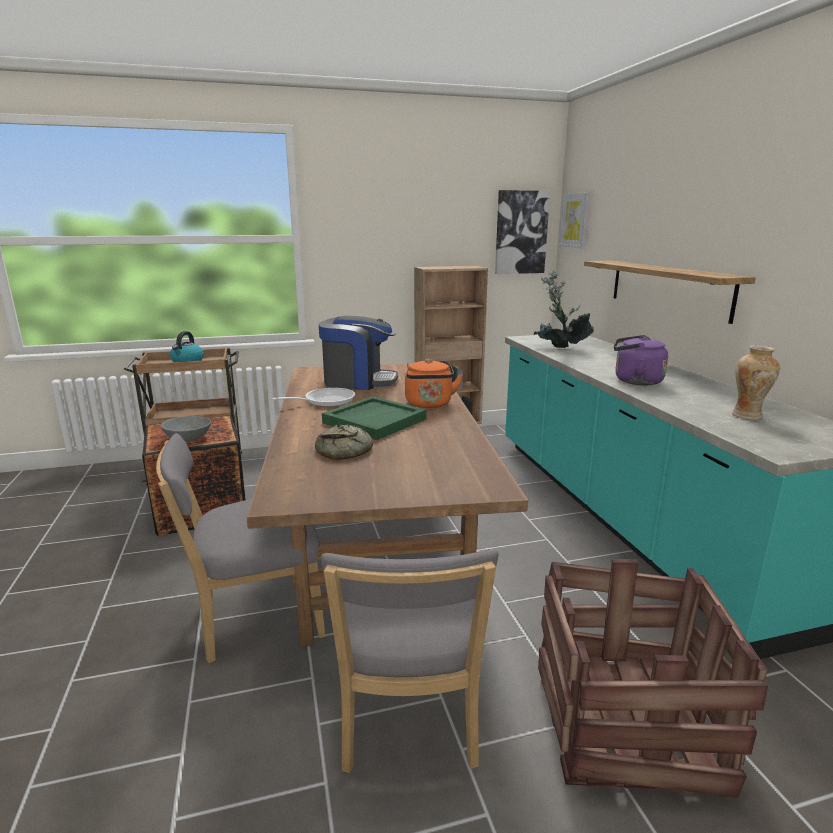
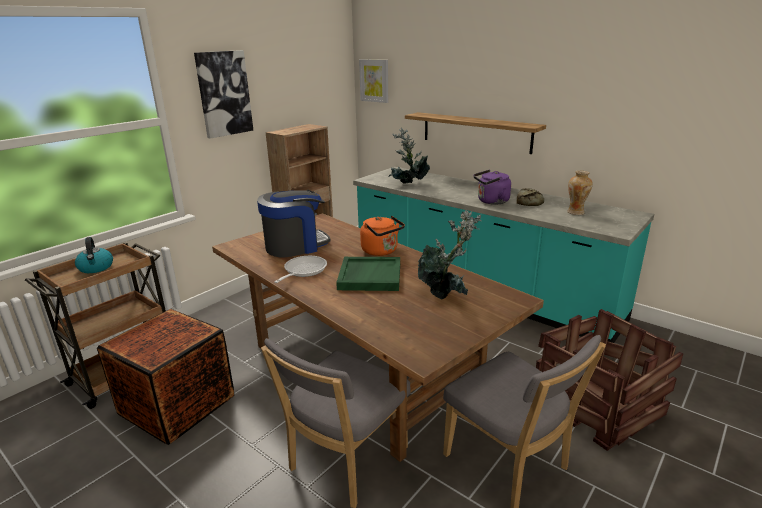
camera: 35 degrees left, 5 degrees up
(187, 439) = (170, 343): grey bowl -> none
(345, 450) = (394, 306): bread -> bread (530, 202)
(418, 457) = (445, 294): none -> potted plant
(521, 232) = (332, 92): picture -> picture (224, 94)

